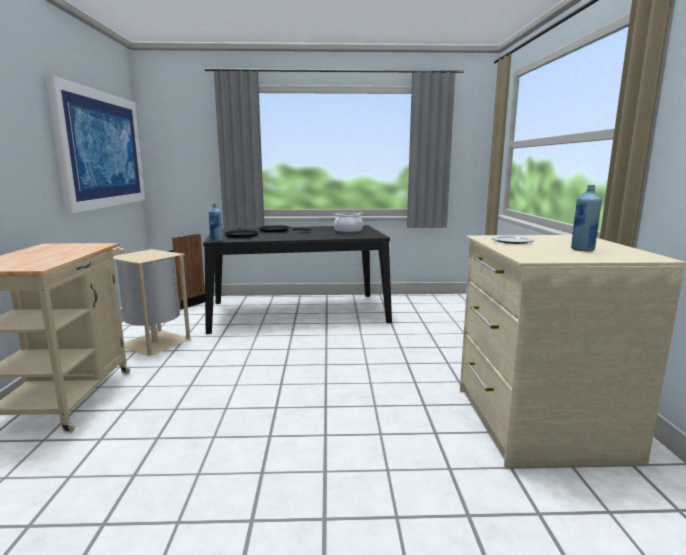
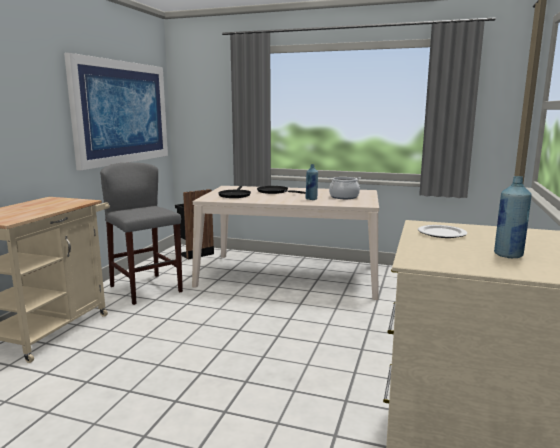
camera: 20 degrees right, 0 degrees up
(155, 342) = (146, 289): beige trash can -> grey stool
(216, 240) = (206, 199): blue bottle -> blue bottle (311, 199)
(298, 312) = (290, 275): black dining table -> beige dining table

